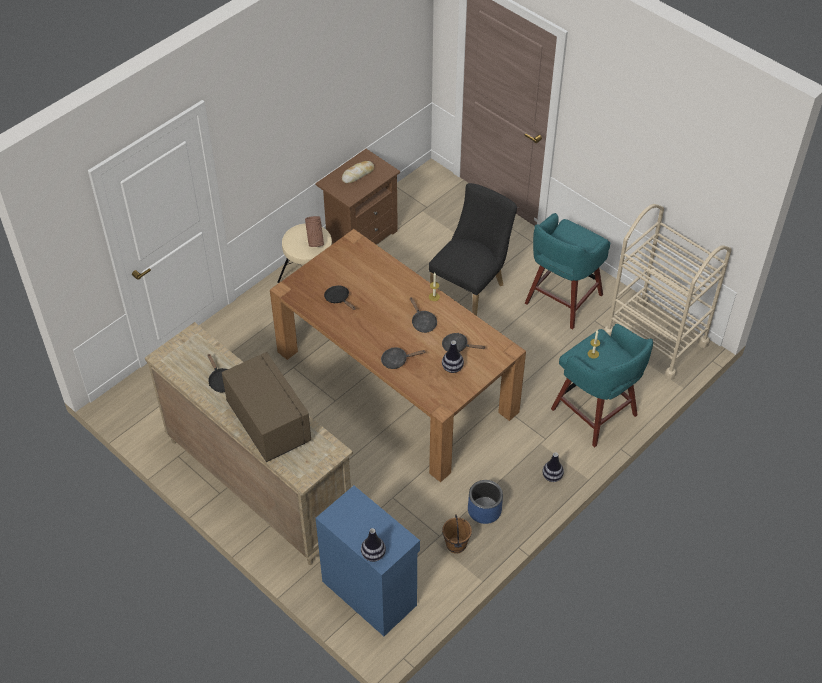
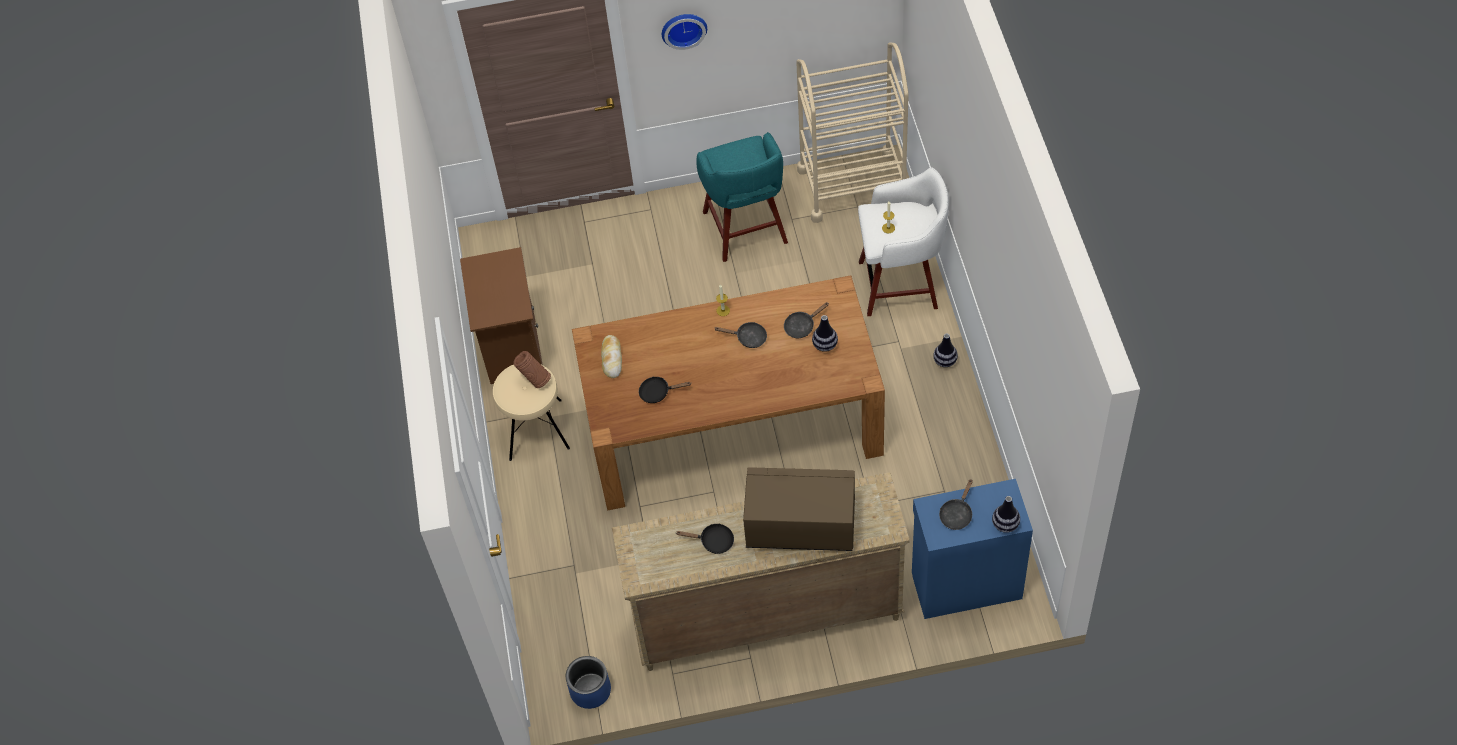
camera: 50 degrees left, 5 degrees up
(358, 174) = (492, 286): bread -> bread (612, 358)
(397, 360) = (779, 385): black frying pan -> black frying pan (957, 514)
(456, 545) = (964, 482): brown bucket -> none
(471, 288) = (666, 294): black chair -> none
(484, 510) = (942, 437): blue planter -> blue planter (590, 690)
(596, 414) = (901, 284): turquoise stool -> white stool
(599, 117) = (683, 28): none -> wall clock

